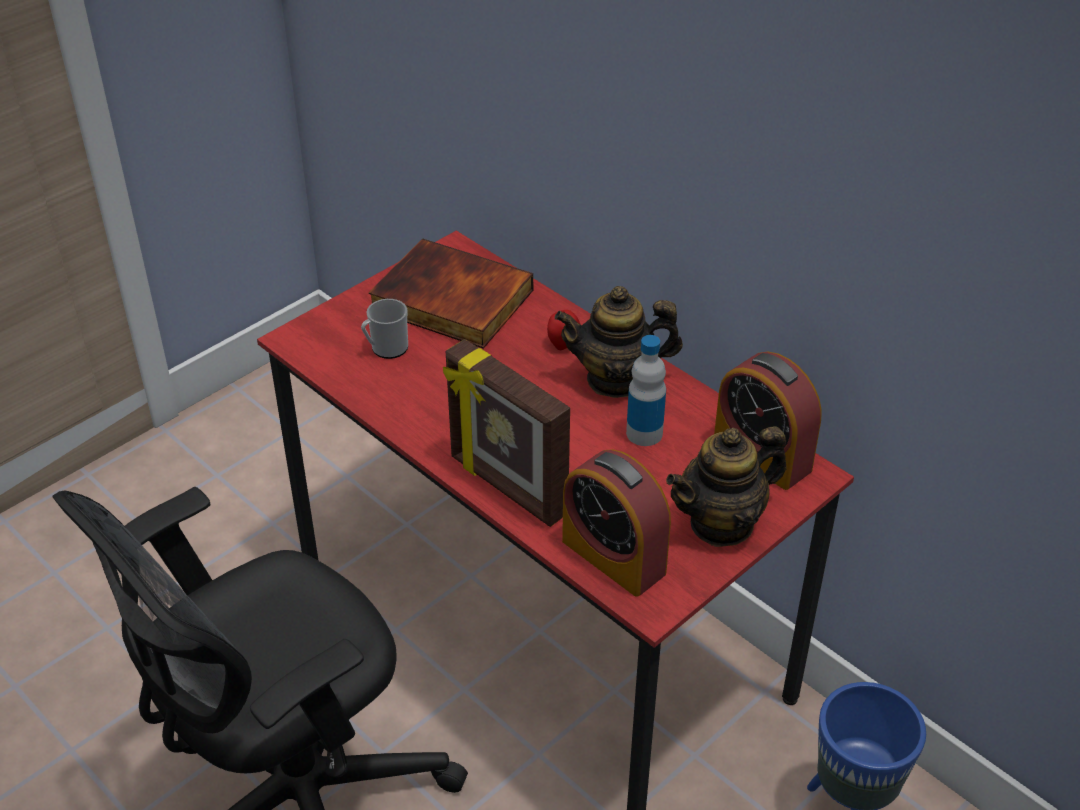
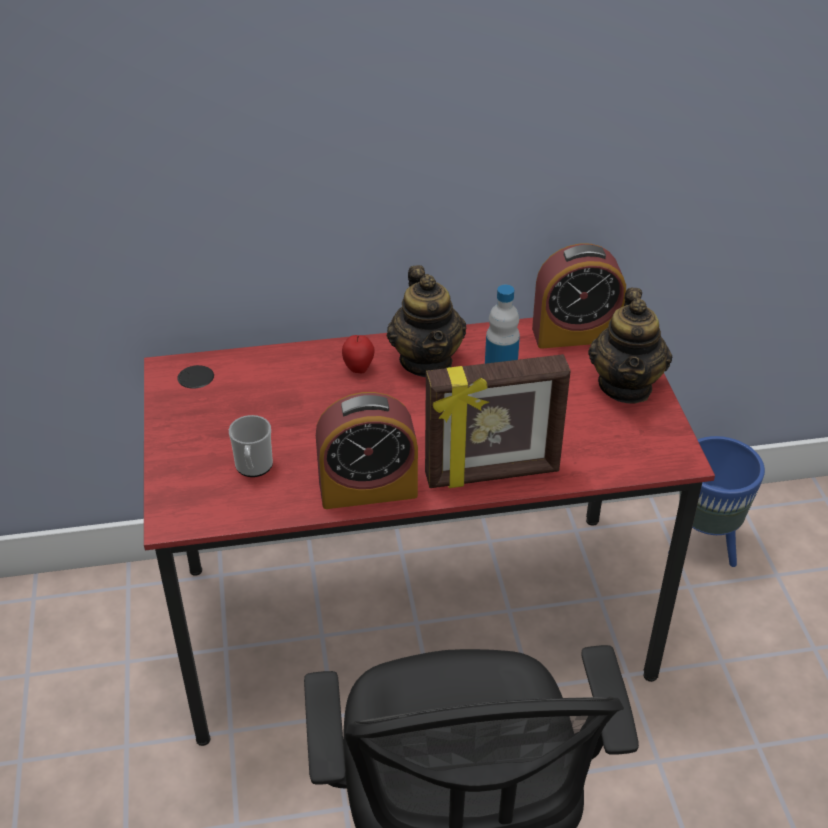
camera: 55 degrees left, 0 degrees up
(449, 301) = (235, 403): book -> none
(613, 556) = (615, 454): alarm clock -> alarm clock (368, 489)
(616, 379) = (427, 361): teapot -> teapot turned 45 degrees counterclockwise

